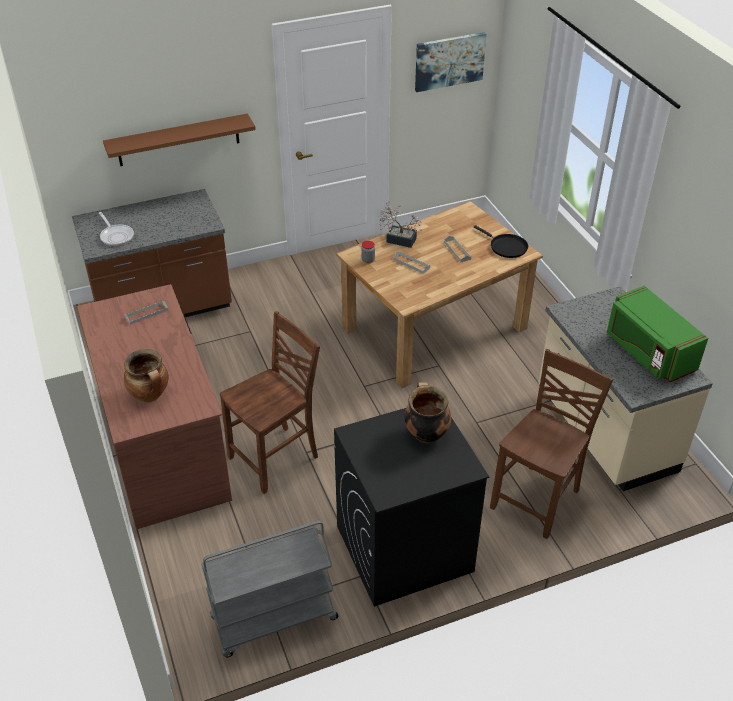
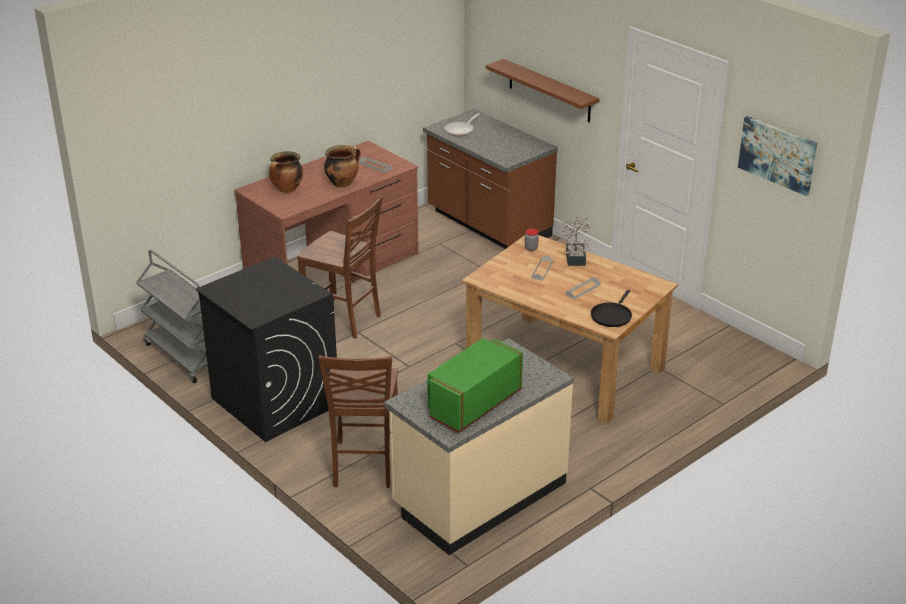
camera: 70 degrees right, 10 degrees down
(425, 433) = (286, 294): cooking pot -> cooking pot (342, 183)
(538, 499) = (364, 465): brown chair -> brown chair turned 75 degrees clockwise

